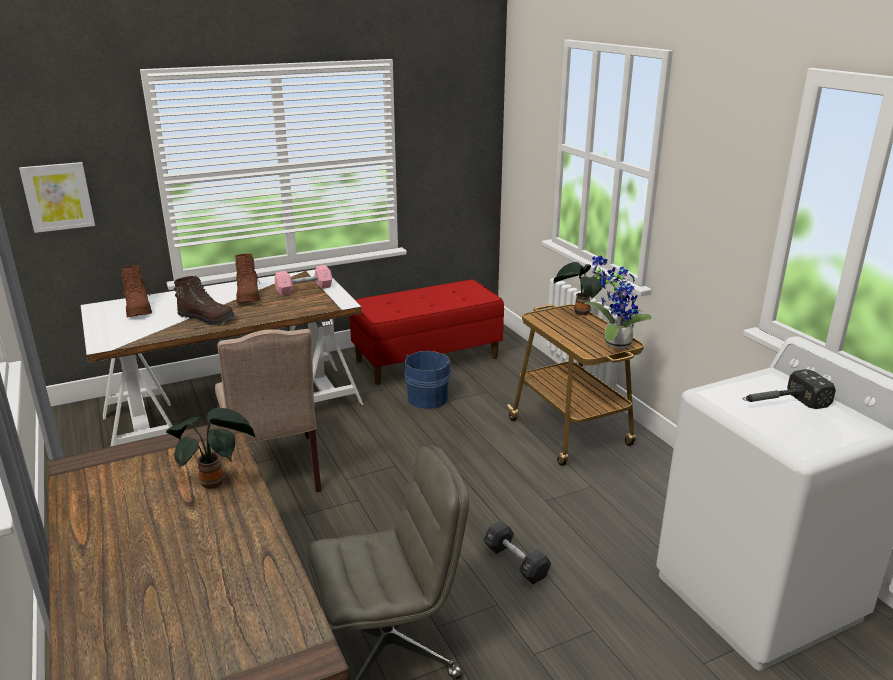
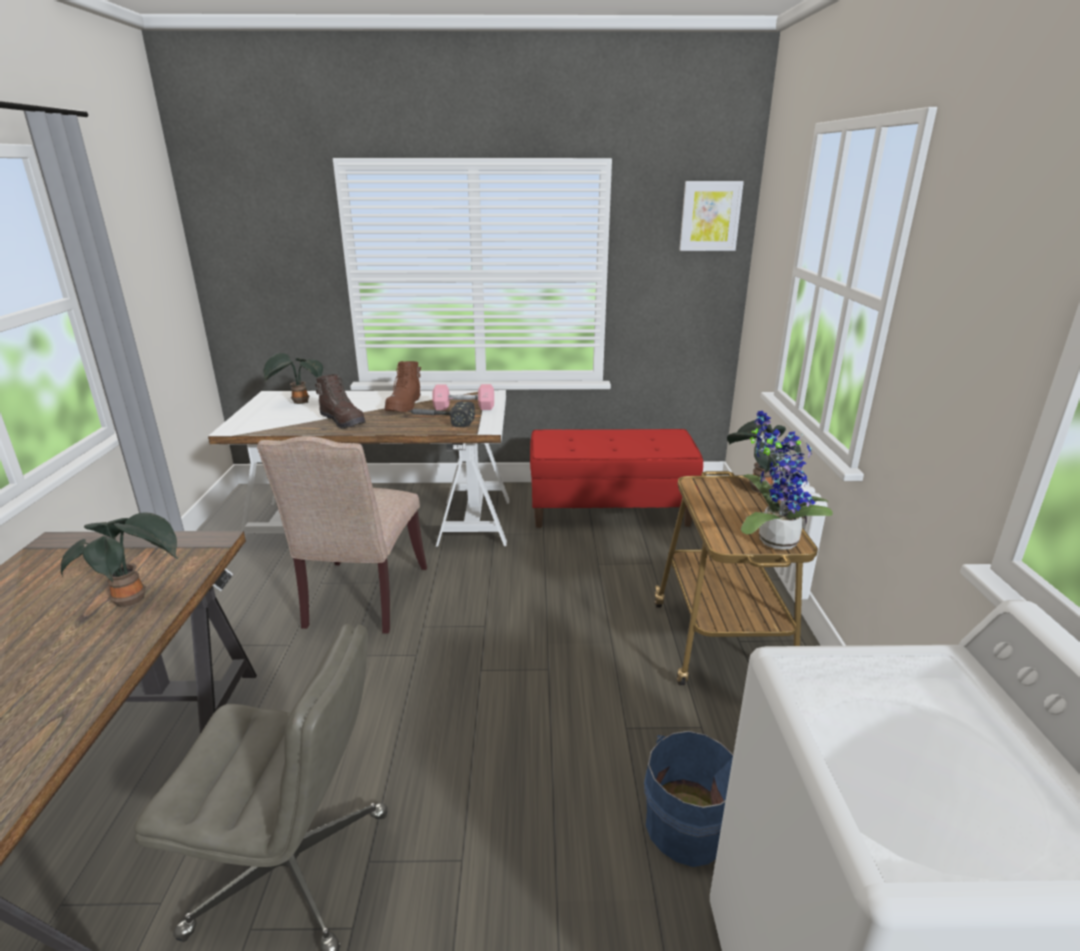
camera: 25 degrees right, 0 degrees up
(58, 196) = (254, 283): picture -> picture (710, 216)
(138, 309) = (299, 402): brown boot -> potted plant
(429, 397) = (580, 555): blue bucket -> blue bucket (689, 825)
(516, 562) = (529, 805): black dumbbell -> none
(780, 403) = (924, 726): hammer -> hammer (440, 421)

